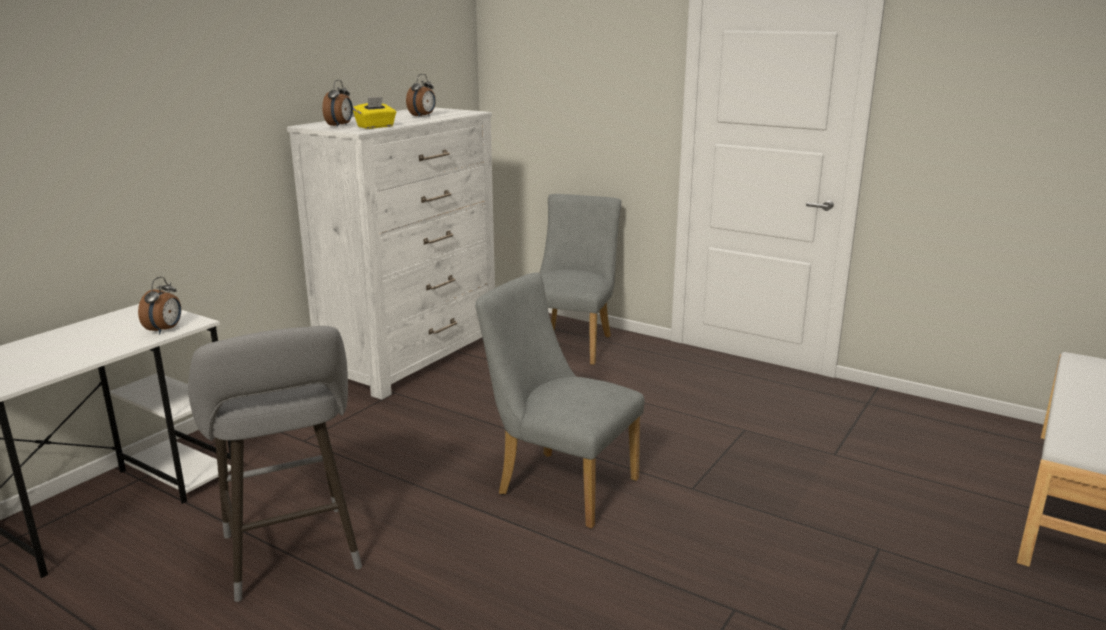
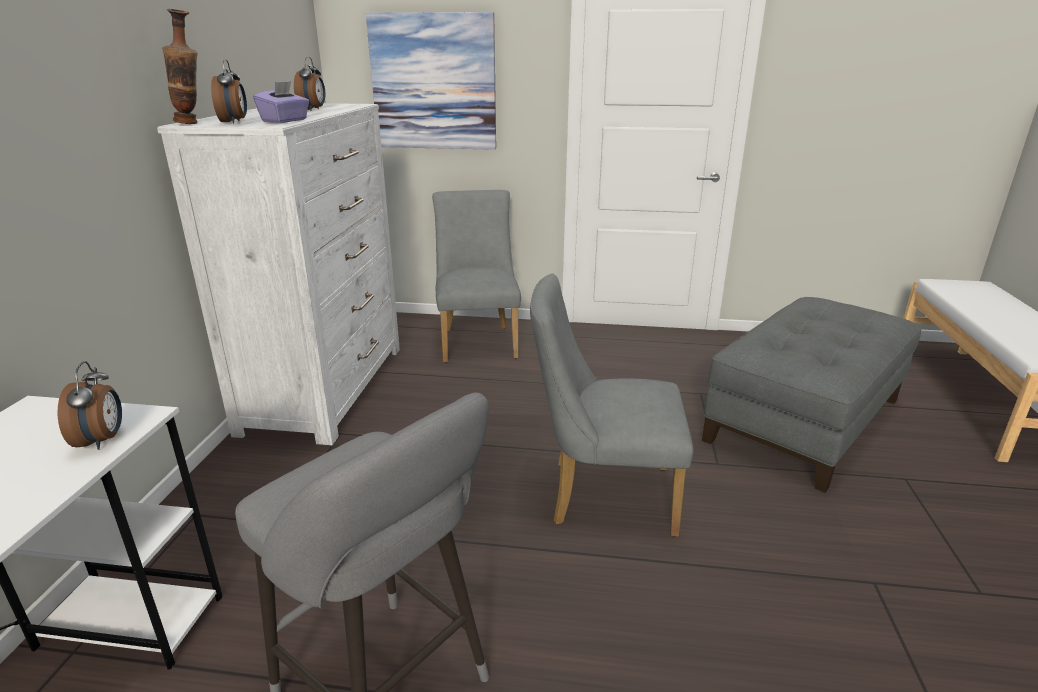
camera: 25 degrees left, 5 degrees up
(311, 125) = (192, 124): none -> vase
(376, 127) = (285, 121): yellow tissue box -> purple tissue box
(565, 92) = (433, 82): none -> picture
(831, 476) = (805, 420): none -> grey ottoman

